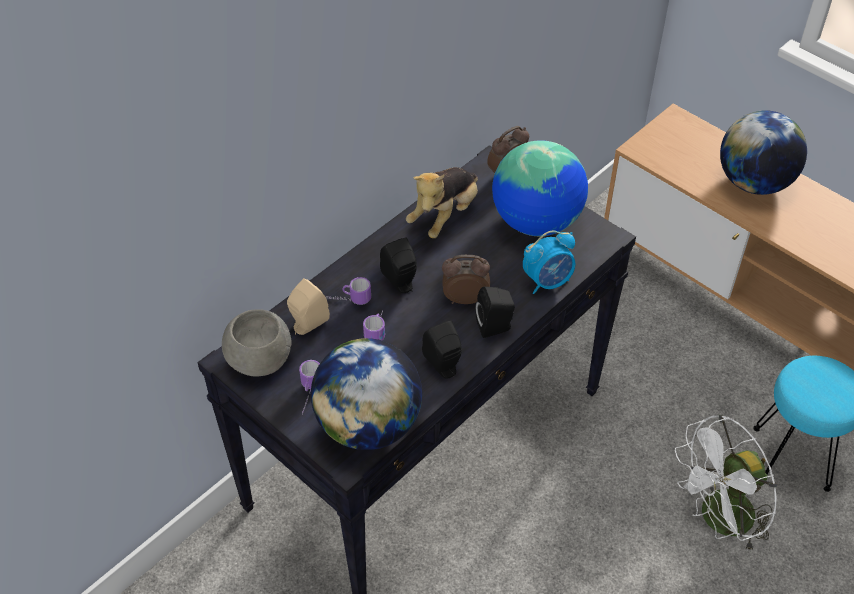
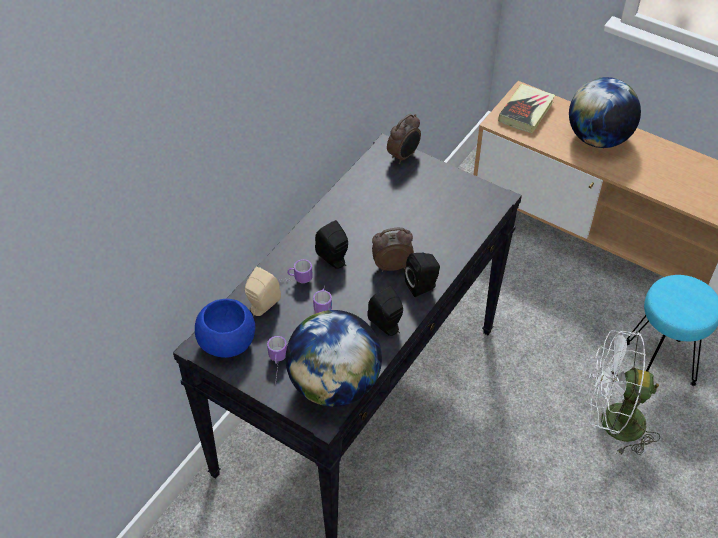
camera: 10 degrees left, 0 degrees up
(259, 359) = (227, 342): grey bowl -> blue bowl
(445, 215) = (358, 197): plush toy -> none
(536, 222) = (437, 193): globe -> none
(548, 281) = (457, 242): alarm clock -> none
(674, 141) = (526, 112): none -> book
(718, 520) = (612, 423): white fan -> white fan turned 45 degrees clockwise

